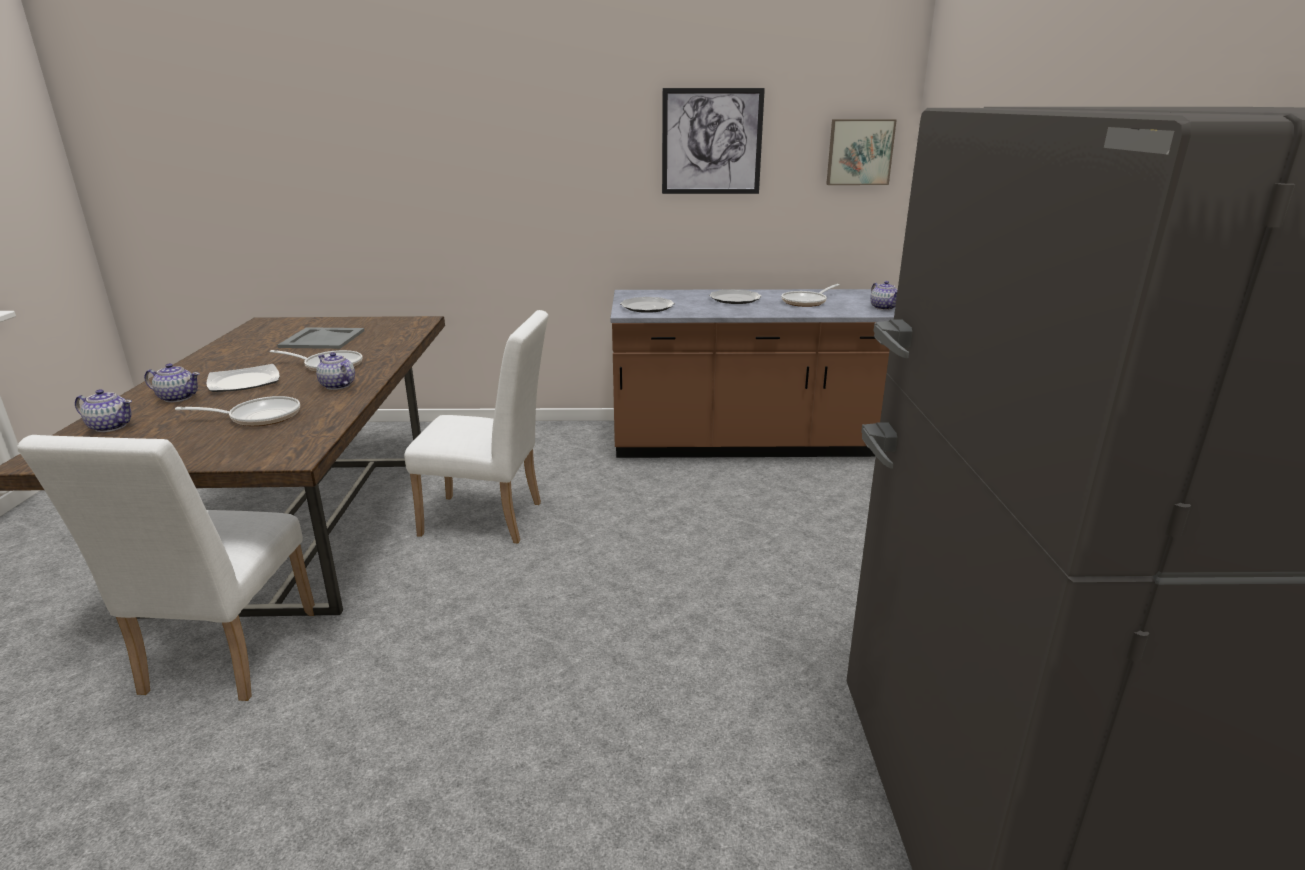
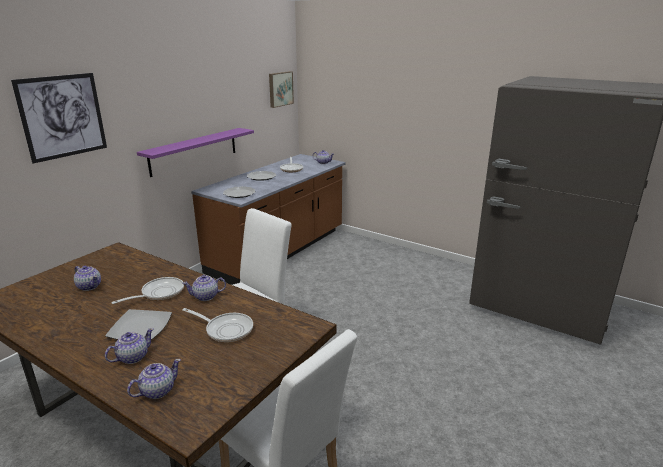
camera: 55 degrees left, 0 degrees up
(259, 417) = (226, 329): frying pan -> frying pan turned 90 degrees clockwise
(323, 339) = (89, 286): grey tray -> teapot
(636, 229) = (194, 151): none -> purple shelf
(711, 142) = (223, 92): picture -> picture (63, 116)

